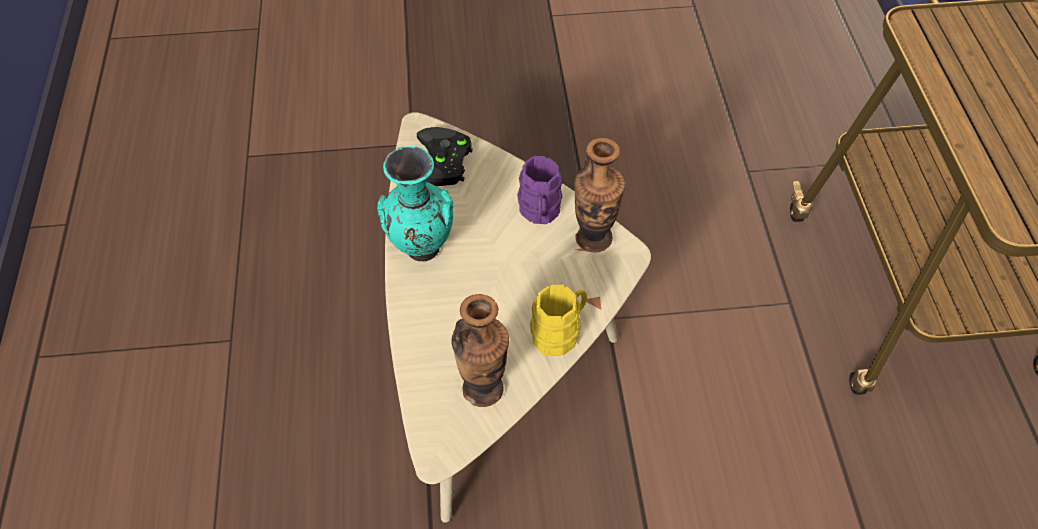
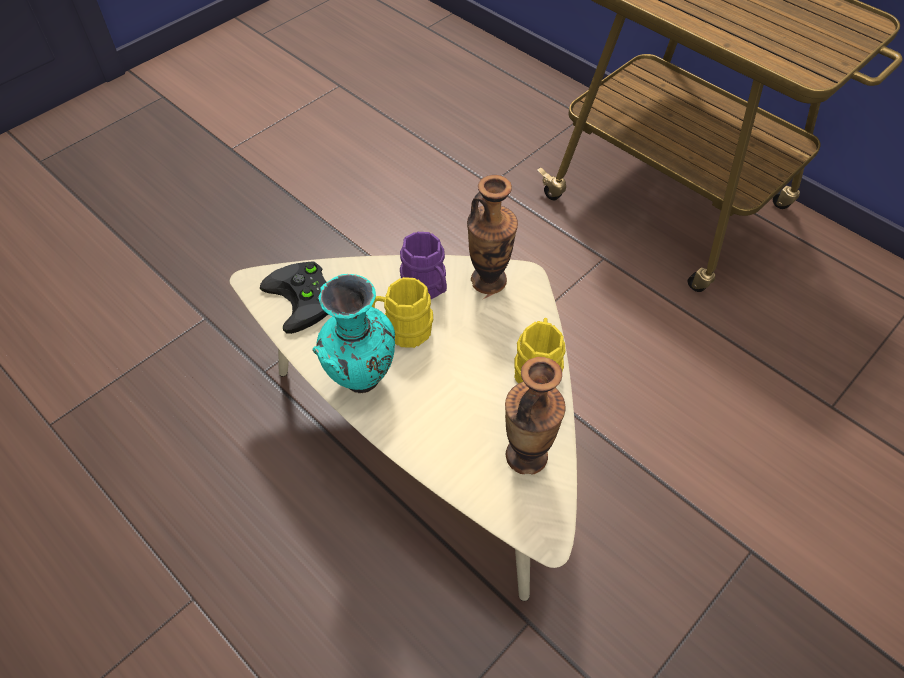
camera: 40 degrees left, 0 degrees up
(488, 232) = (402, 329): none -> yellow mug

